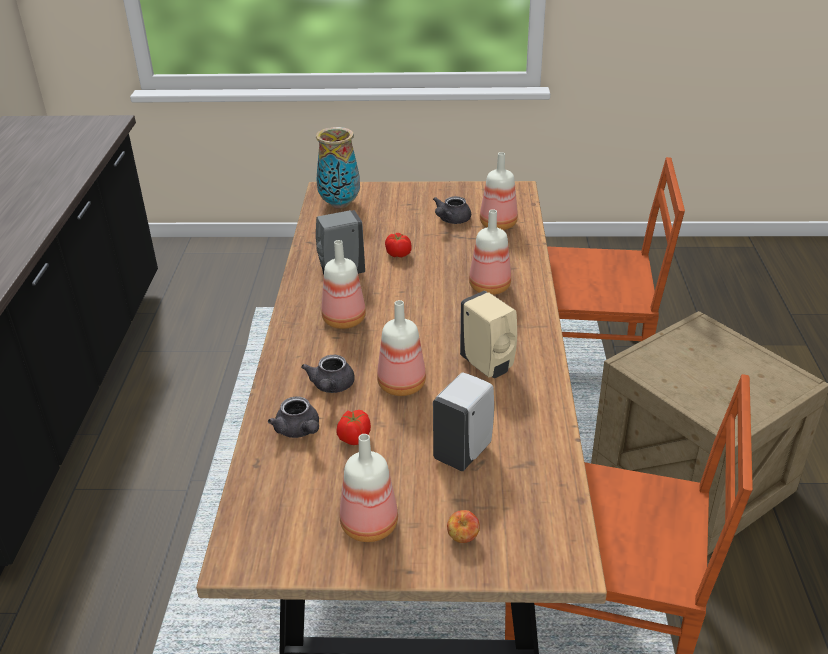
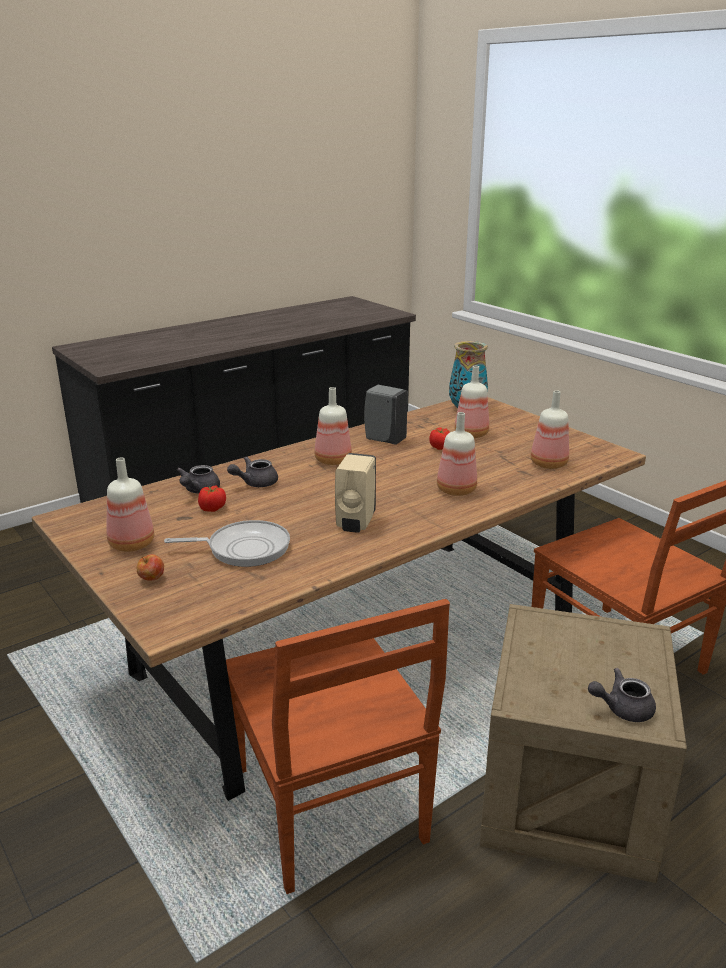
camera: 50 degrees right, 10 degrees down
(402, 386) = (288, 503): bottle -> bottle (471, 435)
(451, 220) = (520, 447): grey teapot -> grey teapot (622, 709)
(464, 451) = (244, 548): white soap dispenser -> frying pan

